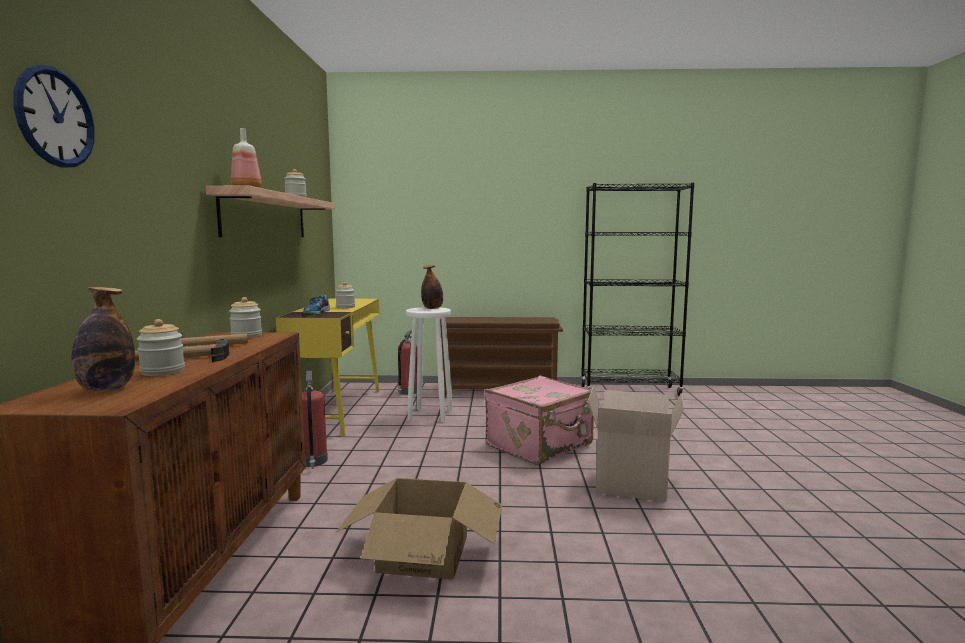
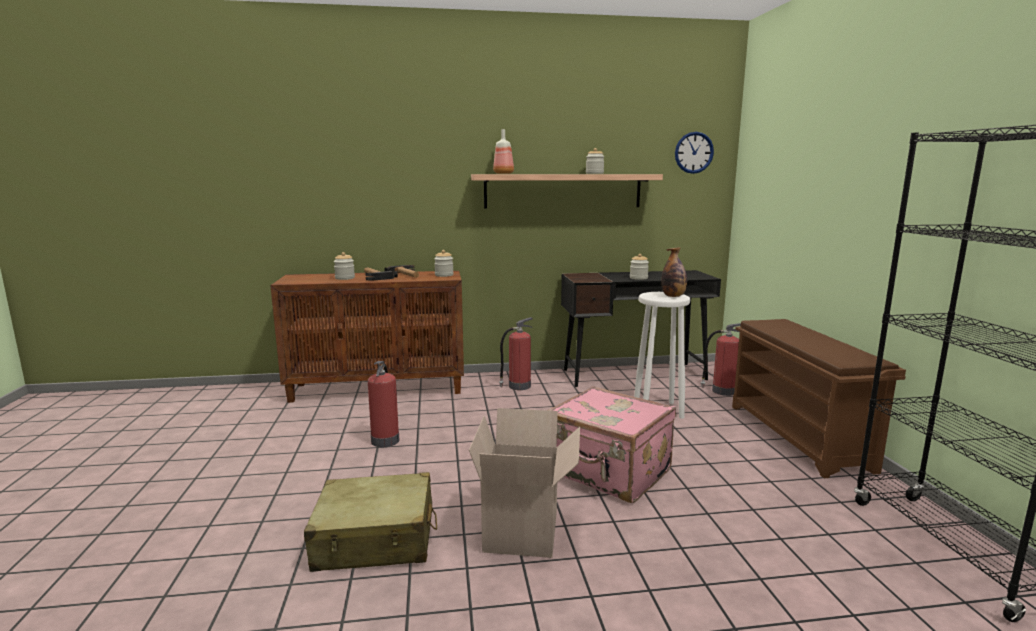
camera: 80 degrees right, 5 degrees up
(55, 117) = (345, 154): wall clock -> wall clock (694, 152)
(106, 389) = (313, 278): bottle -> none
(317, 312) = (595, 276): shoe -> none
(338, 410) = (634, 374): yellow desk -> black desk
(424, 553) = (385, 440): cardboard box -> fire extinguisher
(661, 553) = (376, 539): none -> beige suitcase

